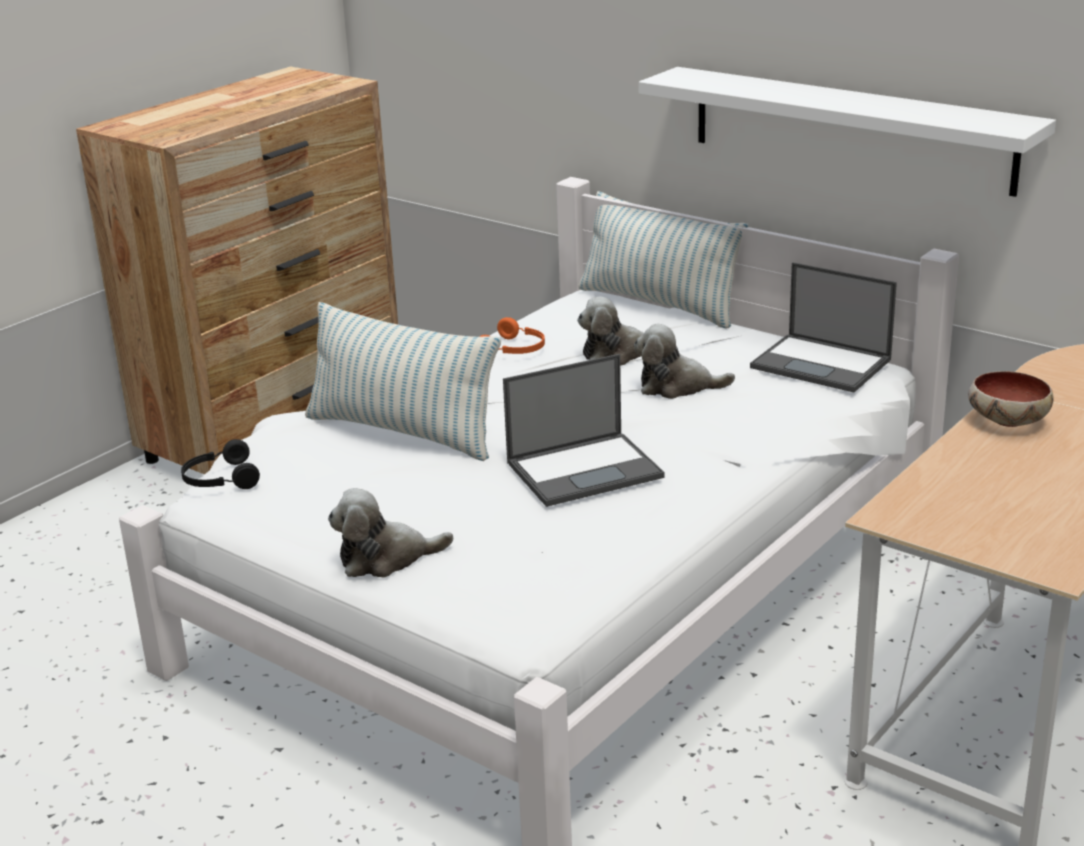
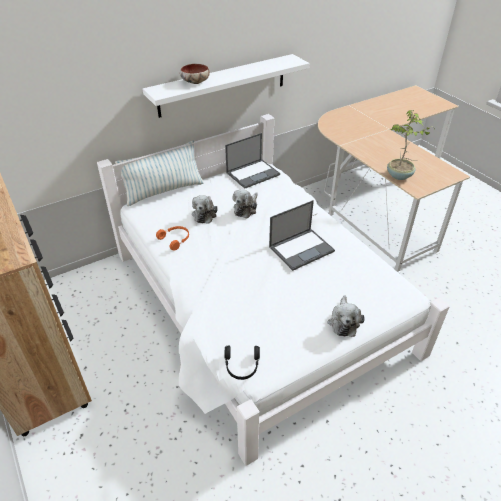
camera: 70 degrees left, 15 degrees up
(403, 432) = (233, 292): pillow -> none
(586, 469) = (302, 249): laptop -> laptop turned 60 degrees clockwise
(934, 484) = (399, 176): none -> potted plant
(1006, 420) = (363, 151): bowl -> bowl (195, 82)

